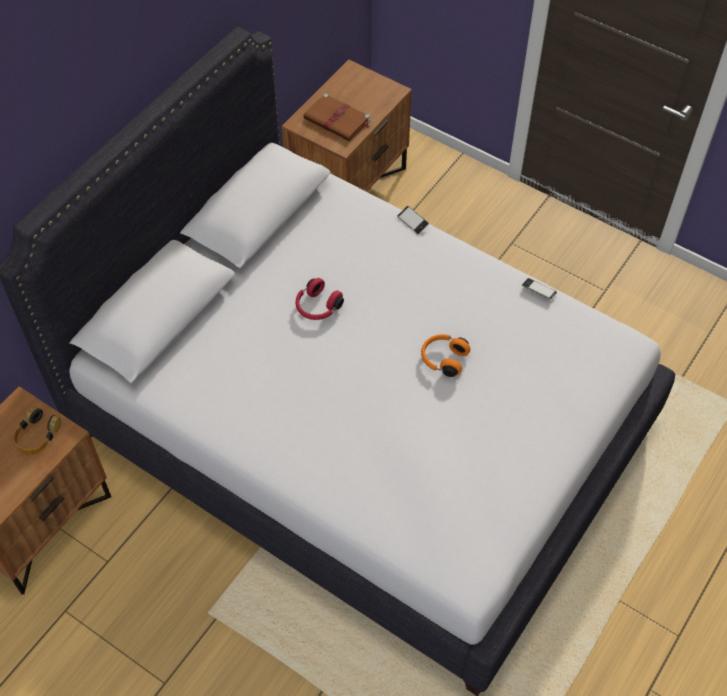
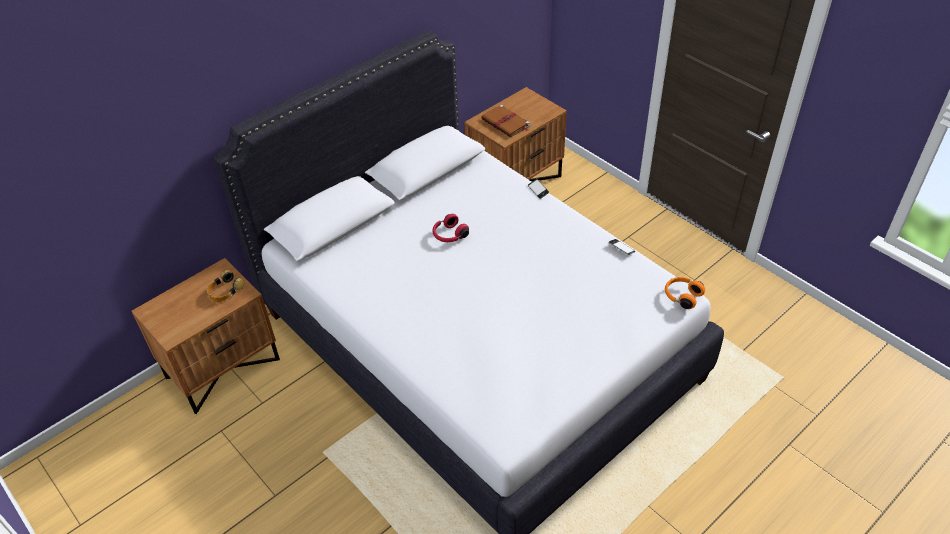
camera: 15 degrees right, 10 degrees down
(443, 359) = (533, 283): orange headphones -> orange headphones (682, 296)

